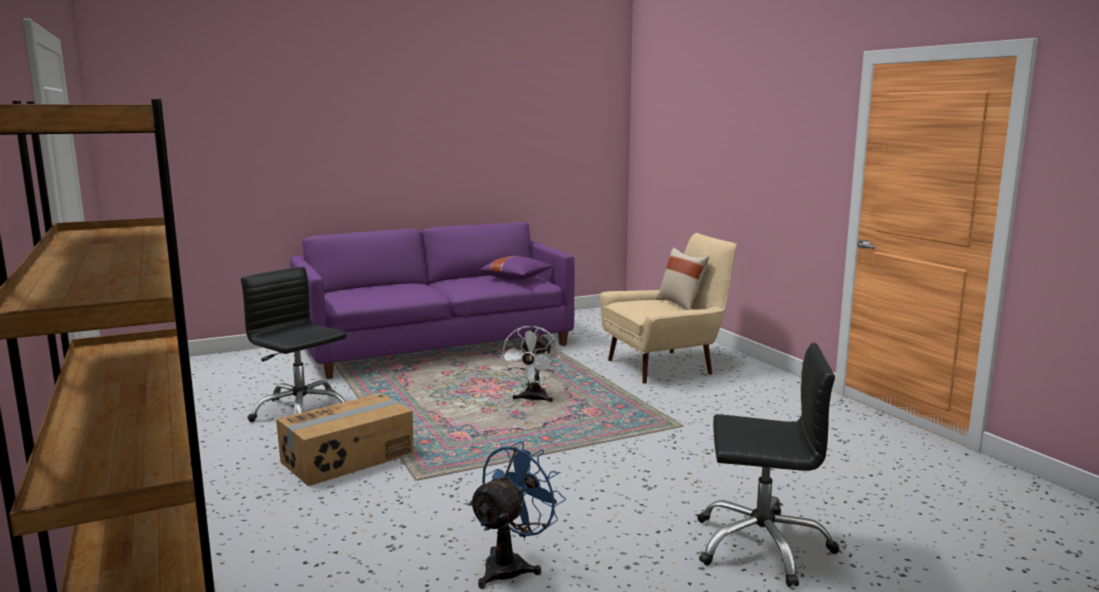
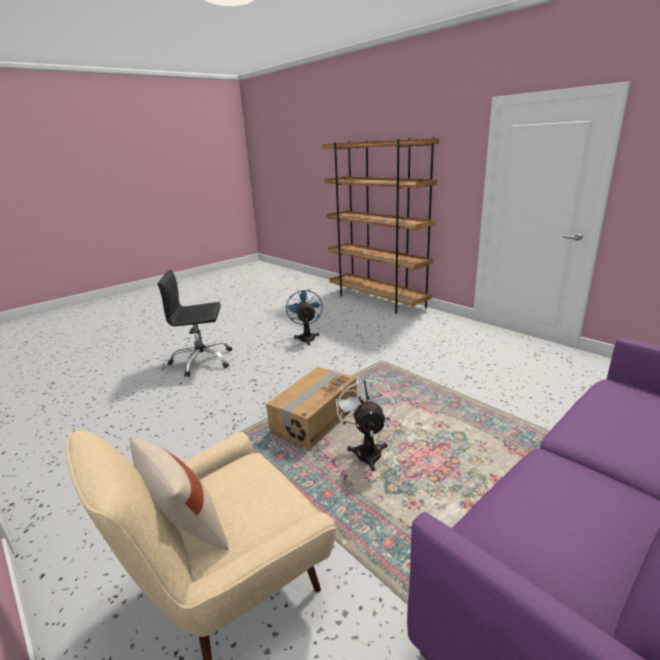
camera: 165 degrees right, 10 degrees up
(301, 411) = (532, 394): black office chair -> none
(348, 458) = (435, 365): cardboard box -> cardboard box (314, 419)
(512, 565) = (307, 337): blue fan -> blue fan turned 150 degrees clockwise
(516, 279) = (539, 551): purple pillow -> none

